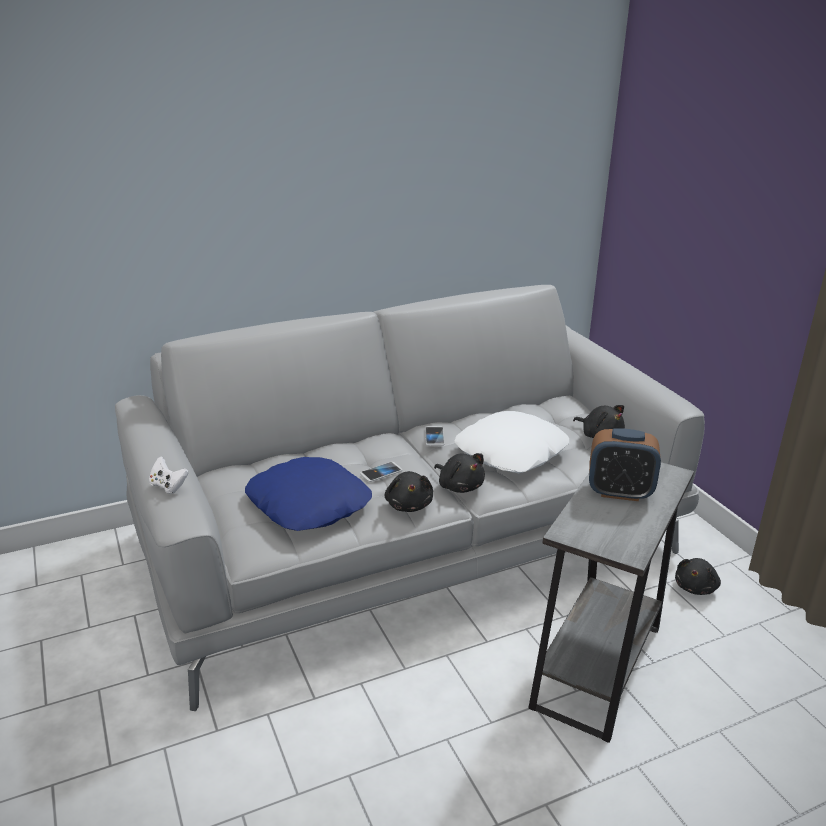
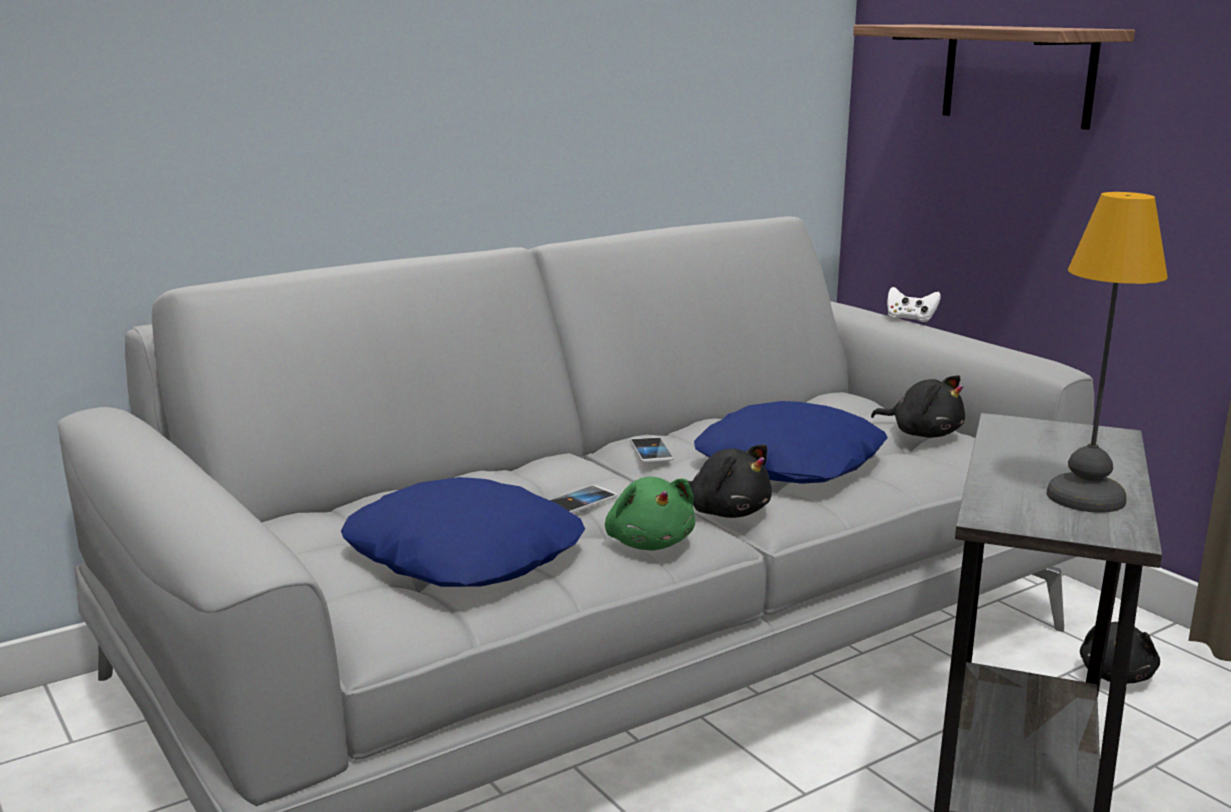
camera: 10 degrees left, 10 degrees down
(168, 486) = (205, 514): white game controller -> white game controller (910, 319)
(409, 505) = (649, 542): black plush toy -> green plush toy
(512, 452) = (791, 463): white pillow -> blue pillow
(619, 492) = (1043, 461): alarm clock -> none
(627, 523) = (1087, 497): none -> table lamp
(695, 209) = (1017, 74): none -> shelf

